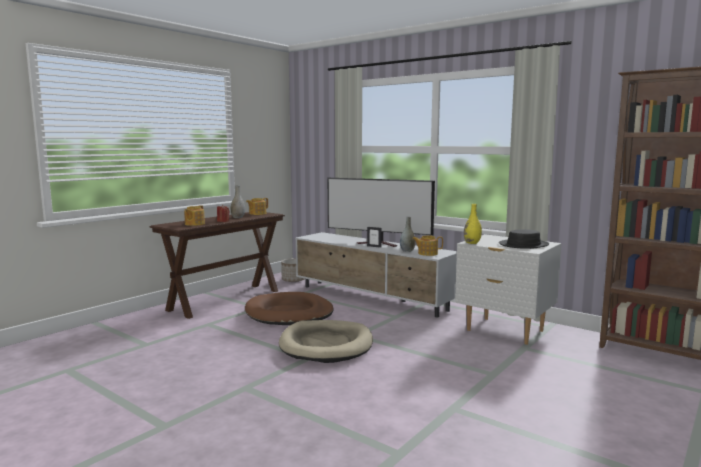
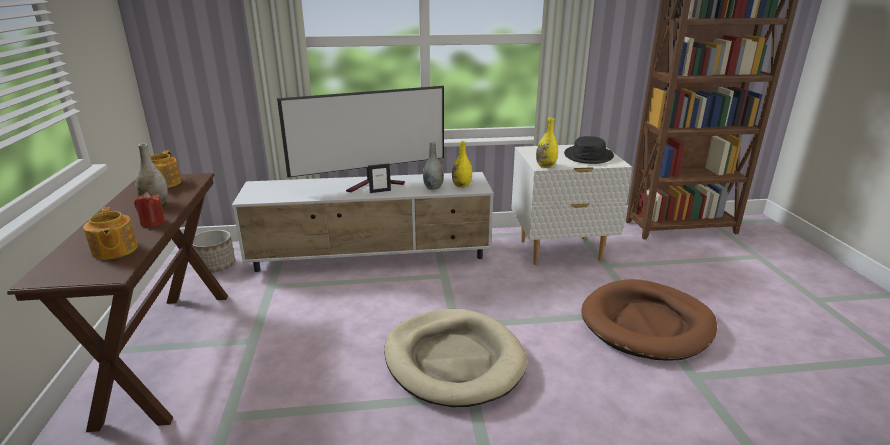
camera: 45 degrees left, 15 degrees up
(289, 313) = (316, 330): brown dog bed -> brown dog bed (647, 324)
(427, 253) = (461, 185): teapot -> yellow vase

